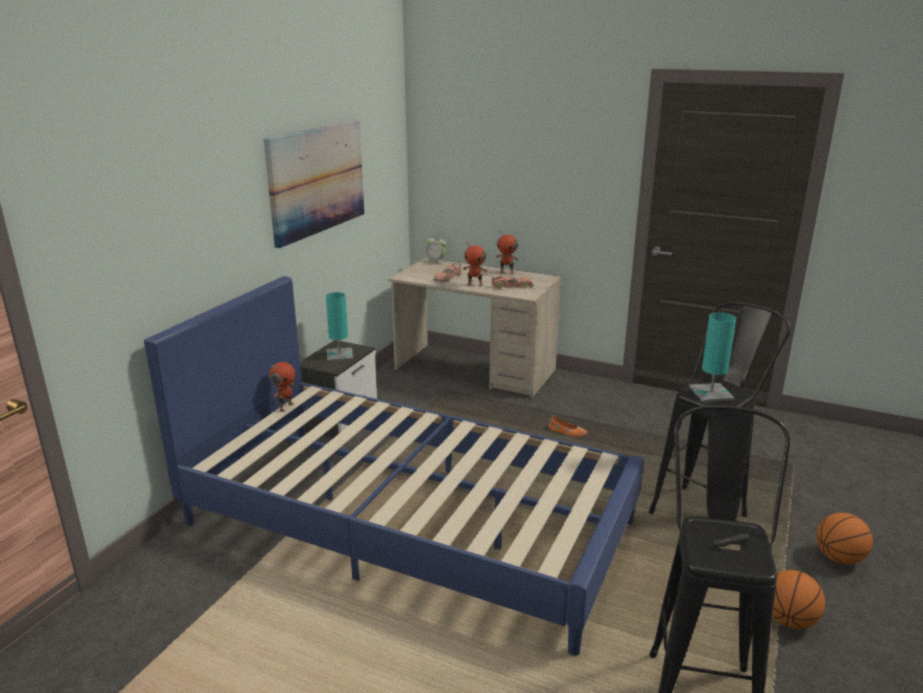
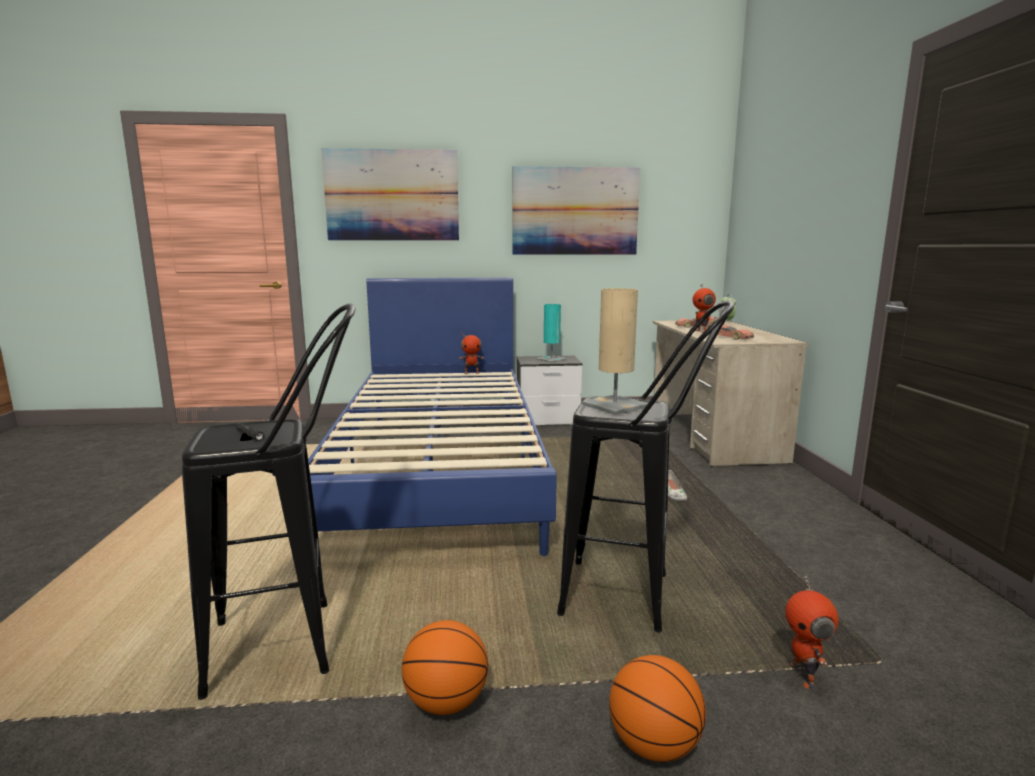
camera: 60 degrees right, 10 degrees down
(149, 208) = (392, 195): none -> picture
(507, 272) = (761, 333): toy robot -> toy robot (804, 676)
(567, 432) = (673, 493): orange shoe -> white shoe
(711, 393) = (614, 406): turquoise table lamp -> beige table lamp

